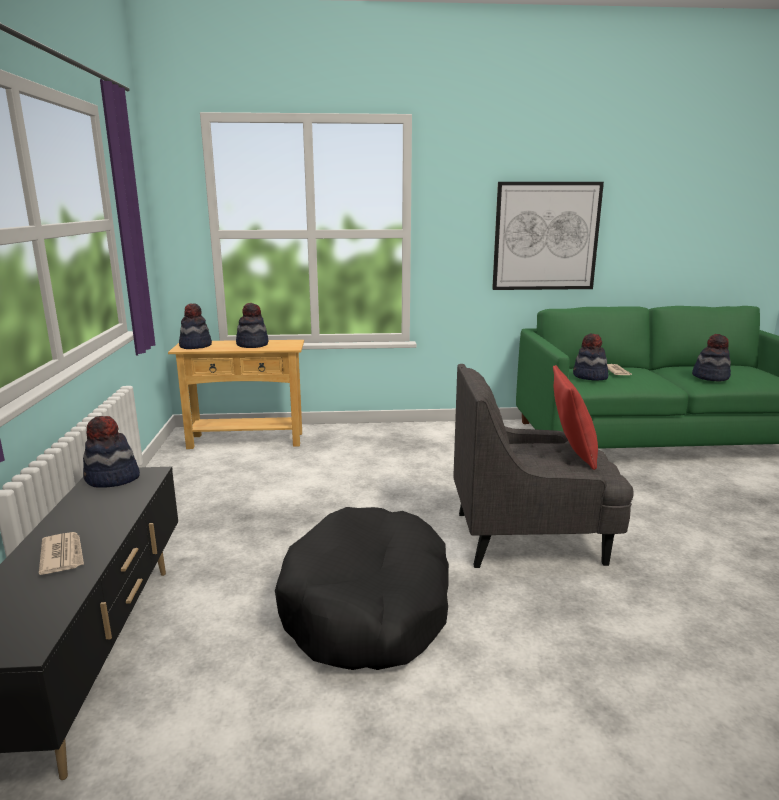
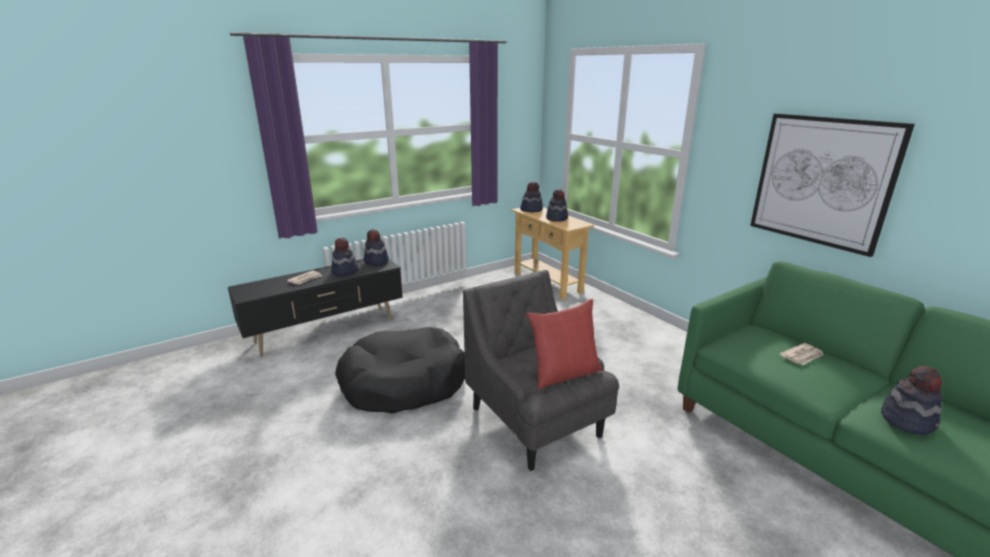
camera: 60 degrees right, 5 degrees up
(589, 377) = (752, 344): hat -> hat (344, 271)

